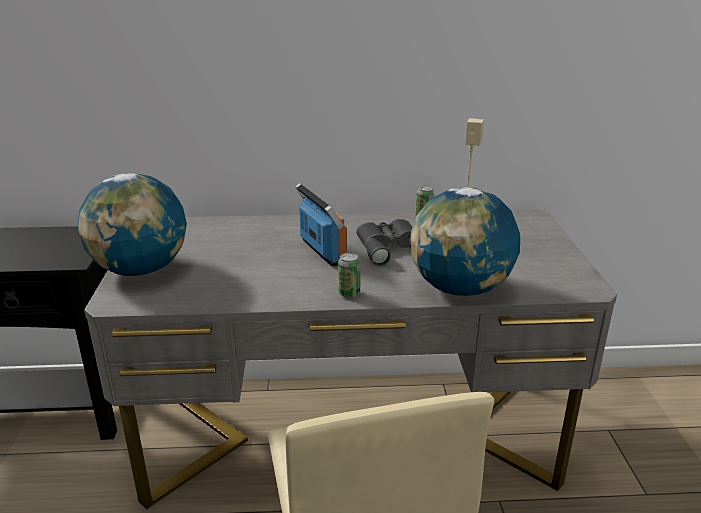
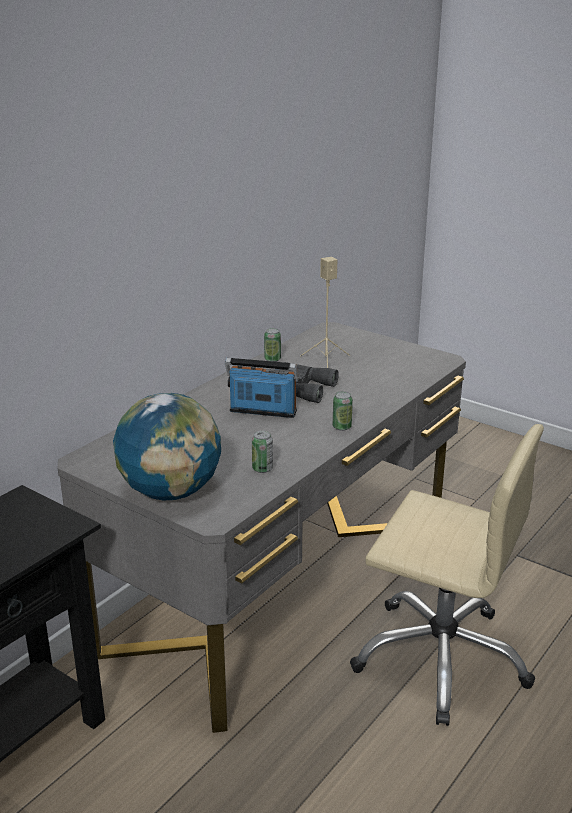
camera: 50 degrees left, 0 degrees up
(221, 289) = (262, 469): none -> can
(460, 289) = (390, 392): globe -> none

